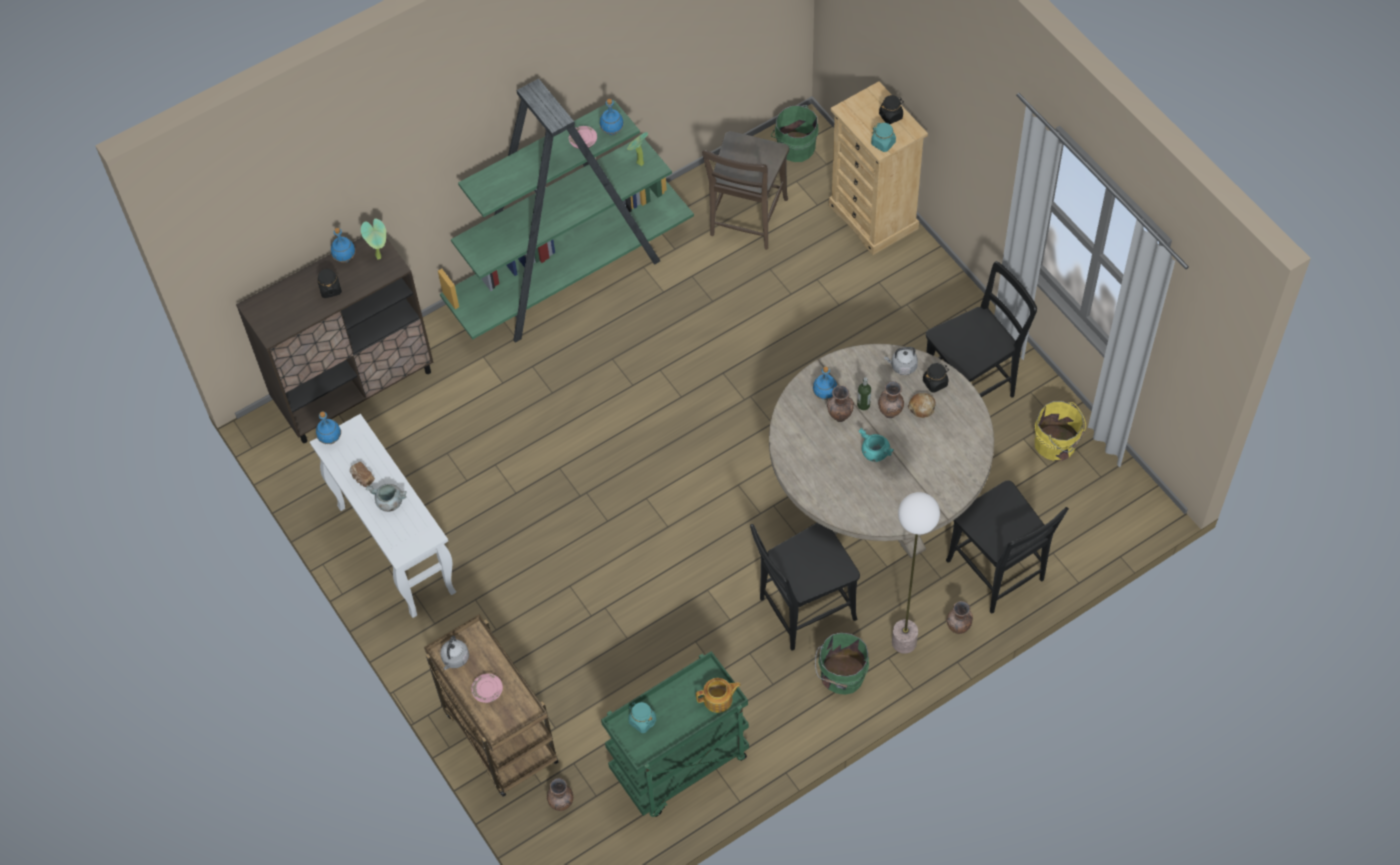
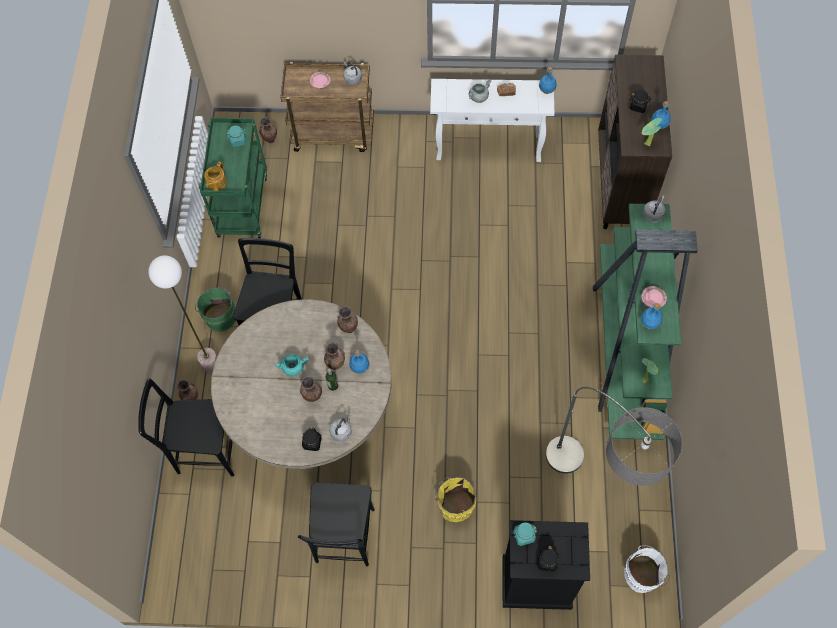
camera: 125 degrees right, 5 degrees up
(481, 188) = (653, 214): none -> grey kettle
(747, 221) = (594, 491): brown chair -> floor lamp
(791, 433) = (348, 329): none -> brown vase
(794, 146) = (643, 574): green bucket -> white bucket
(873, 217) = (536, 583): beige dresser -> black dresser
(922, 407) = (301, 420): bread -> none
(1057, 444) = (258, 561): yellow bucket -> yellow bucket (454, 506)

